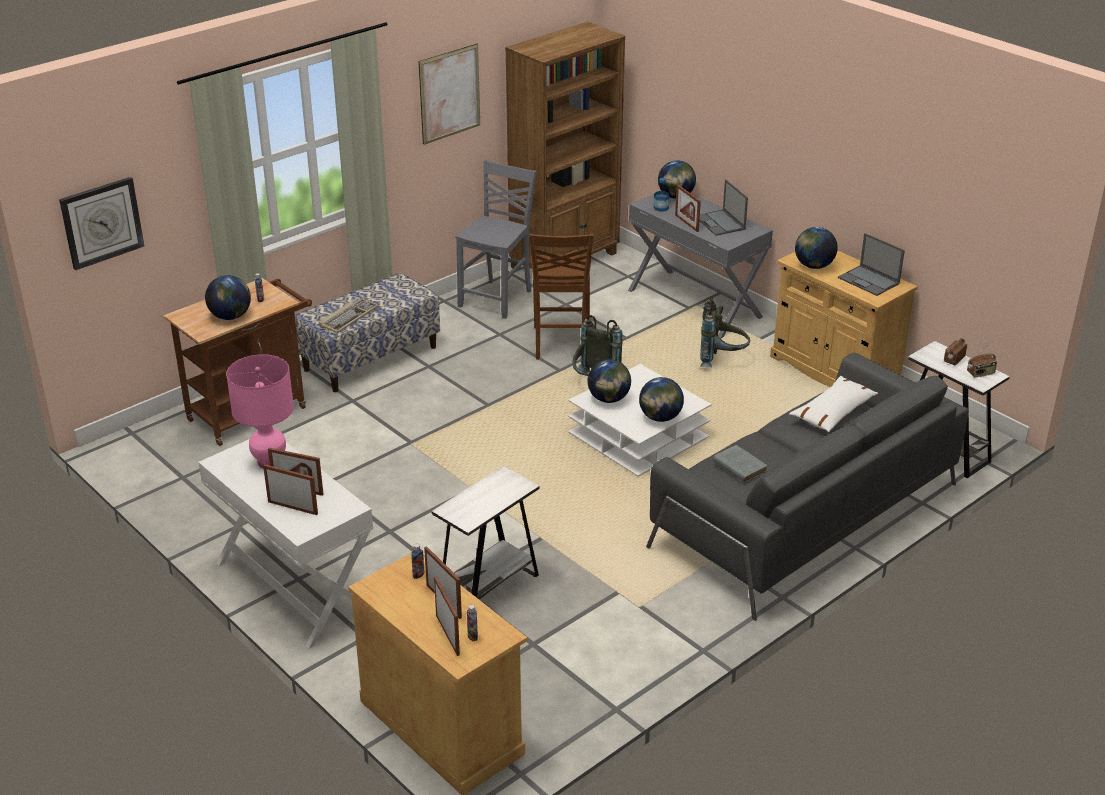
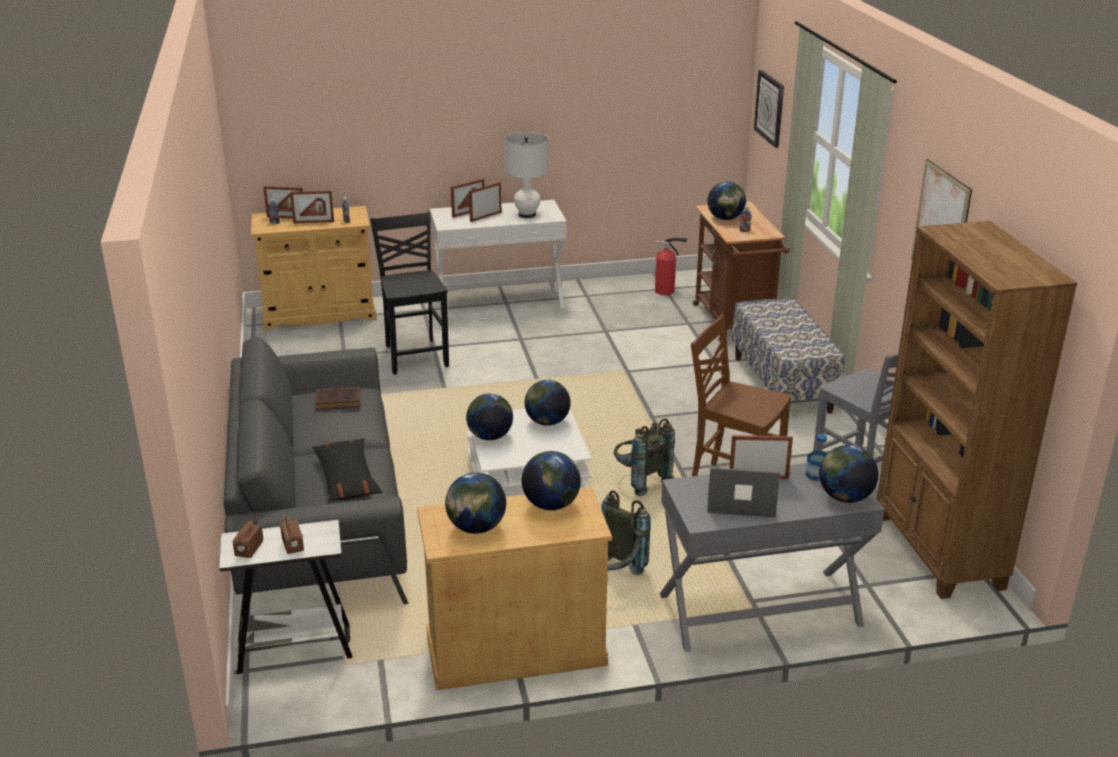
camera: 120 degrees right, 5 degrees down
(190, 474) = (666, 291): none -> fire extinguisher
(269, 462) = (527, 215): pink table lamp -> white table lamp
(348, 317) = (769, 315): keyboard -> none
(488, 589) = (415, 355): white side table -> black chair
(739, 466) = (339, 401): grey book -> brown book
(833, 412) = (347, 479): white pillow -> black pillow
(869, 281) = (476, 528): laptop -> globe

